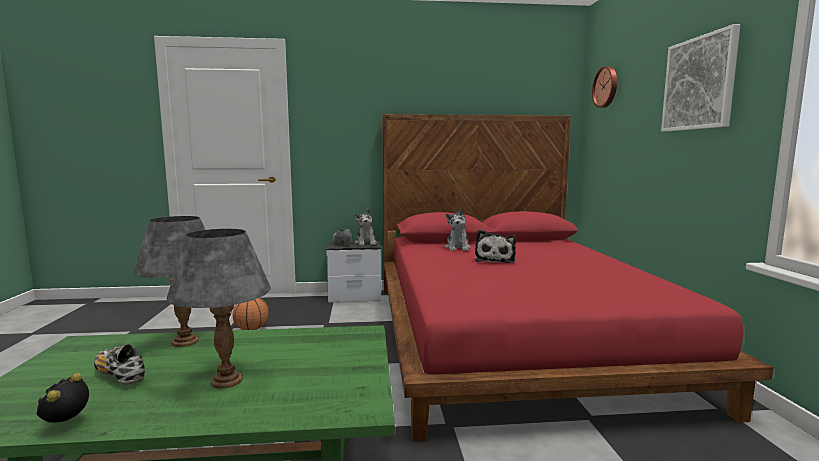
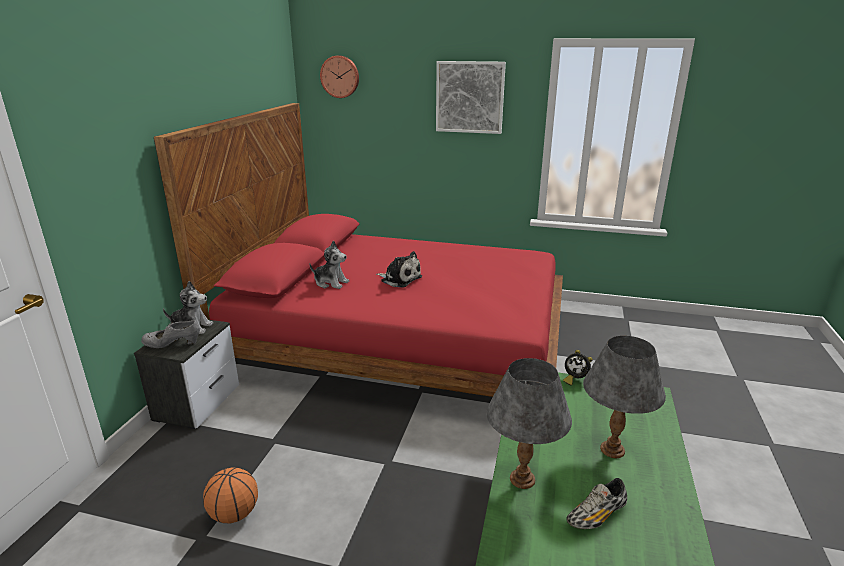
camera: 70 degrees left, 15 degrees up
(67, 424) = (682, 531): alarm clock -> alarm clock (574, 379)

